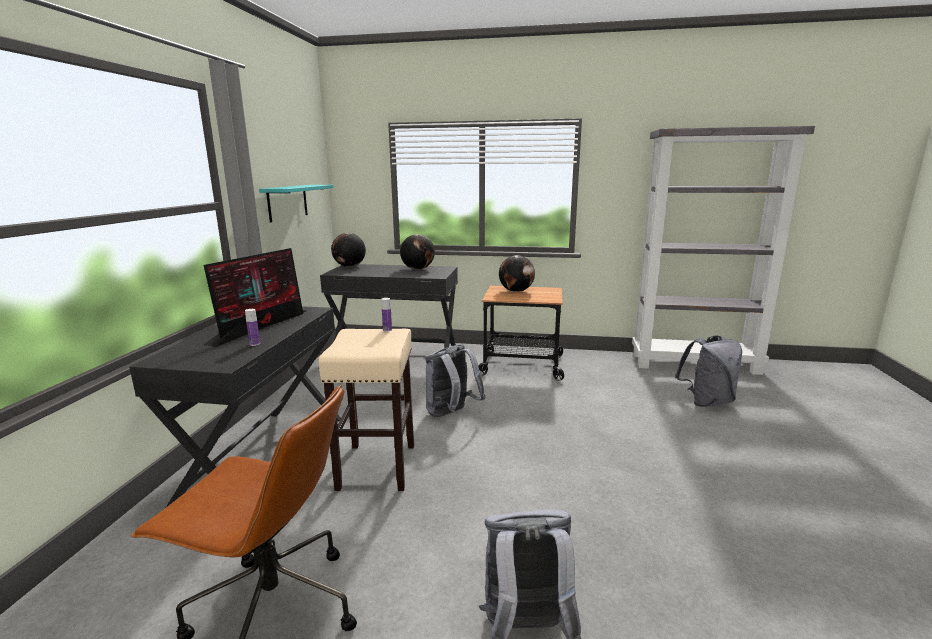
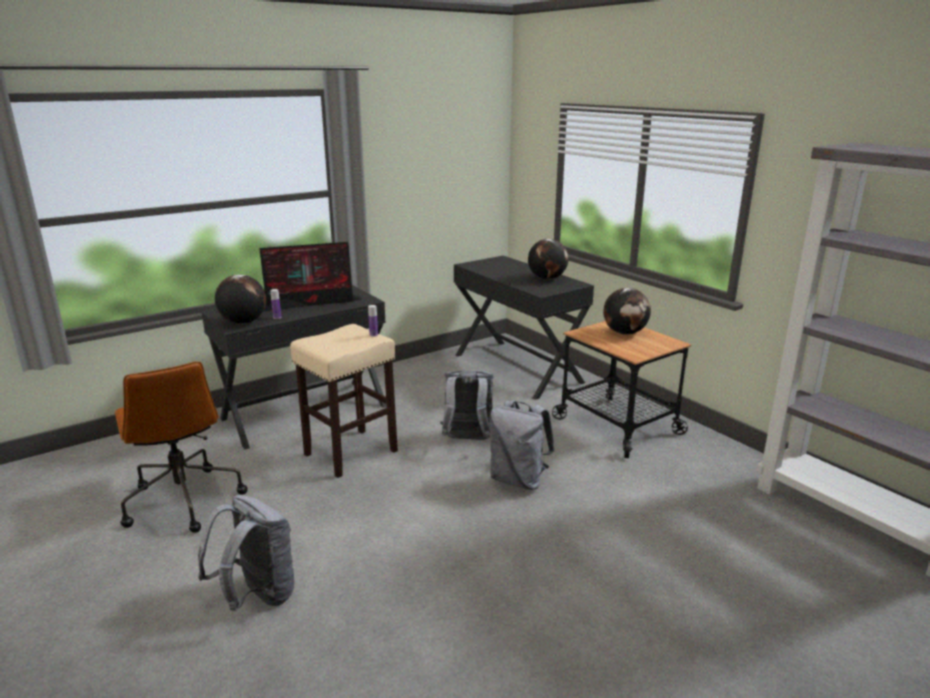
camera: 45 degrees right, 5 degrees up
(287, 202) = (430, 188): turquoise shelf -> none
(349, 266) = (498, 260): globe -> globe (243, 322)
(707, 401) = (758, 563): grey backpack -> grey backpack (518, 480)

